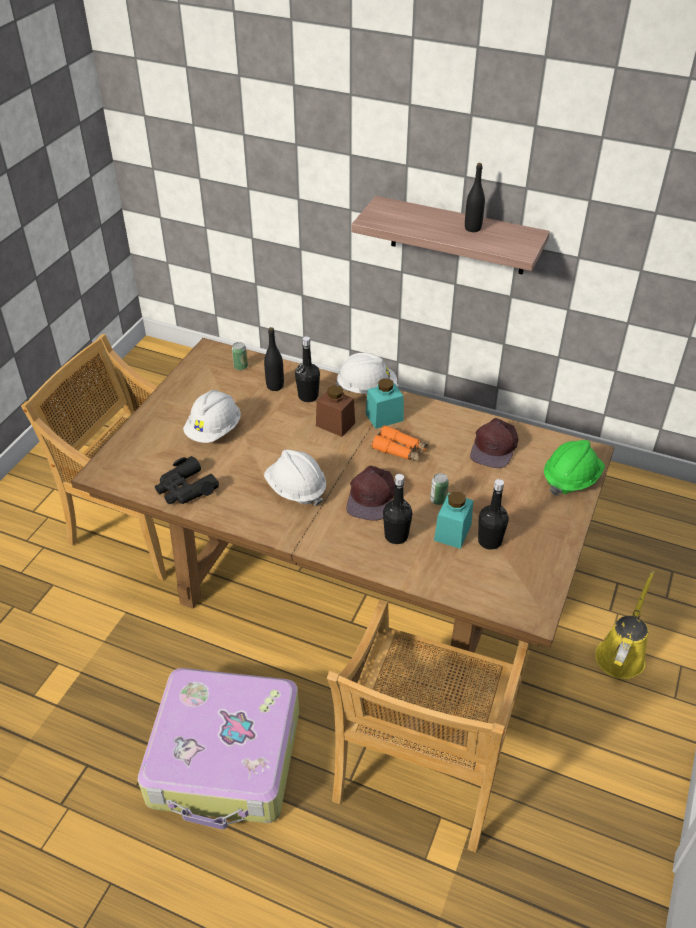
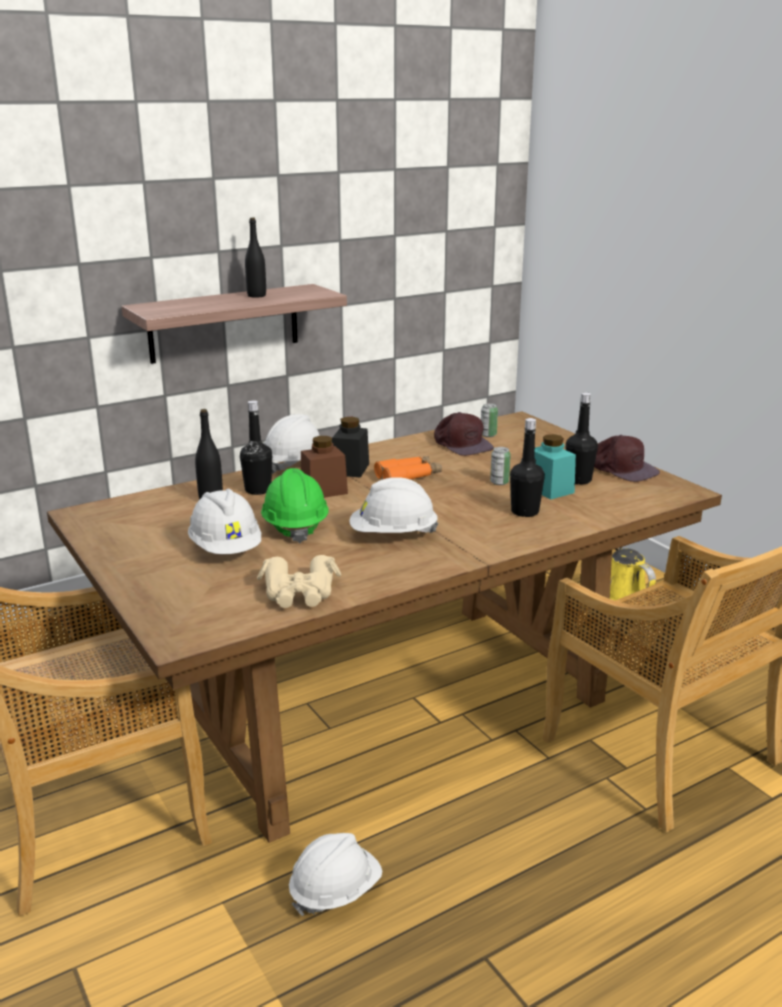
camera: 55 degrees left, 20 degrees down
(164, 654) = (335, 891): none -> white hard hat
(185, 489) = (299, 592): black binoculars -> beige binoculars
(225, 758) = (546, 897): suitcase -> none
(240, 367) = (143, 506): can -> can (488, 435)
(372, 496) = (455, 506): brown cap -> brown cap (622, 468)
(384, 417) = (350, 469): turquoise jar -> black jar
(571, 479) = (540, 433): green hard hat -> green hard hat (295, 526)

